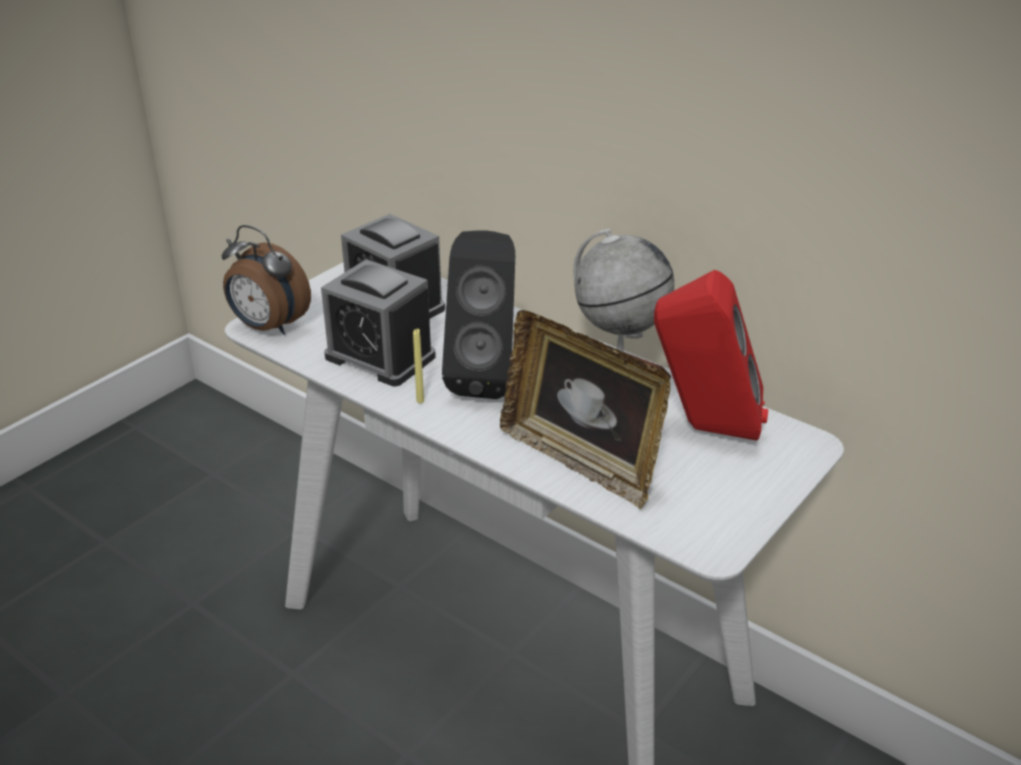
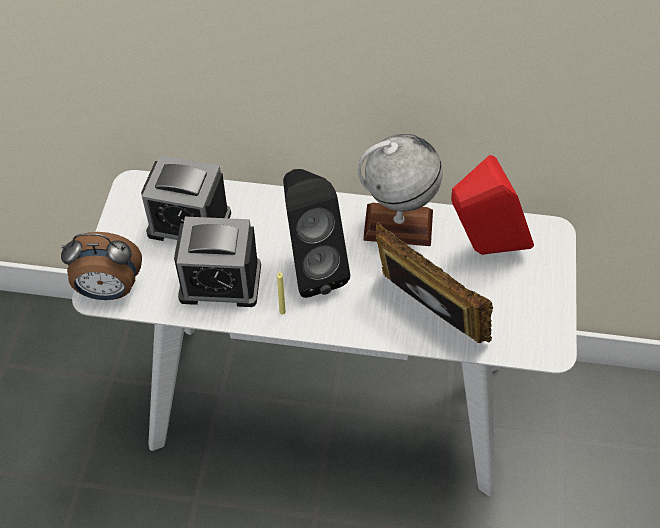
camera: 30 degrees left, 20 degrees up
(580, 460) = (426, 315): picture frame -> picture frame turned 150 degrees counterclockwise

